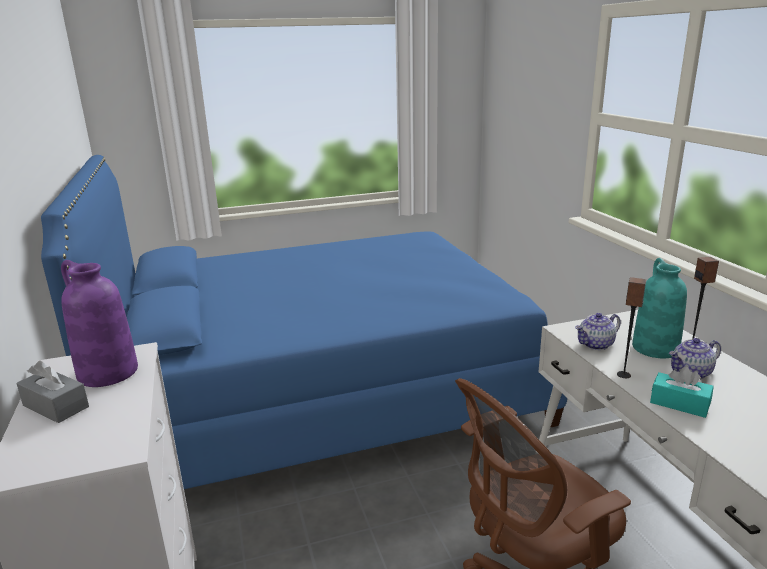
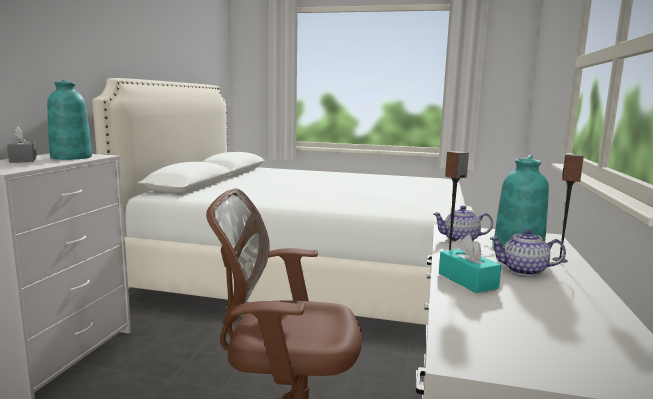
camera: 30 degrees right, 10 degrees down
(106, 373) = (71, 157): purple vase -> turquoise vase
(323, 390) = (313, 278): blue bed -> white bed

